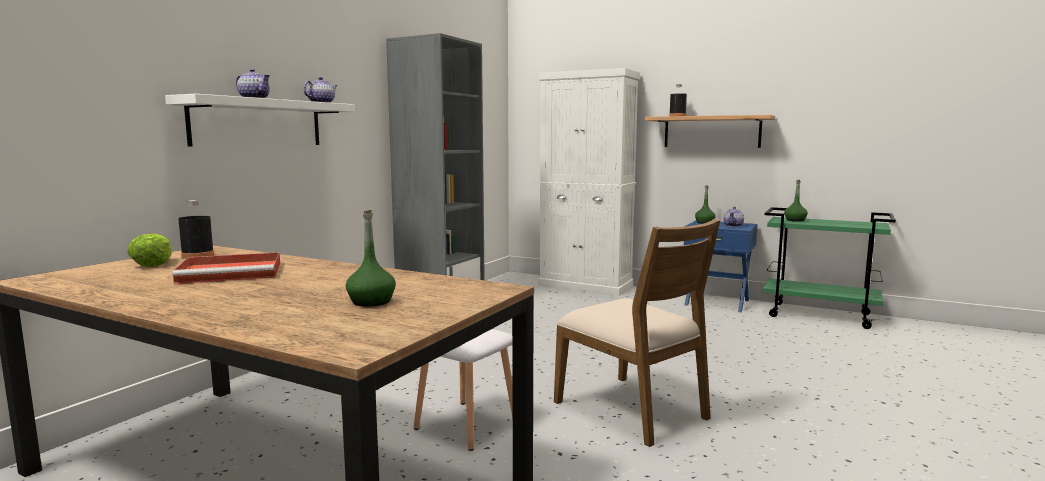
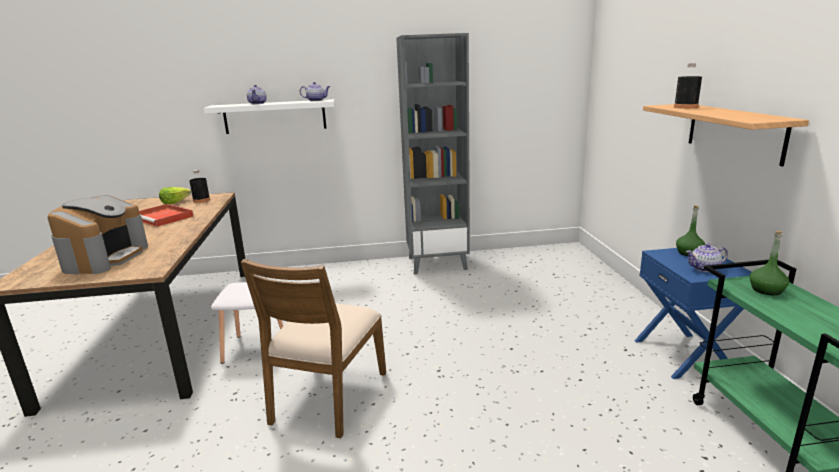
camera: 55 degrees right, 10 degrees up
(371, 302) = (105, 258): green bottle -> coffee machine
(585, 286) = (599, 280): white cabinet -> none

